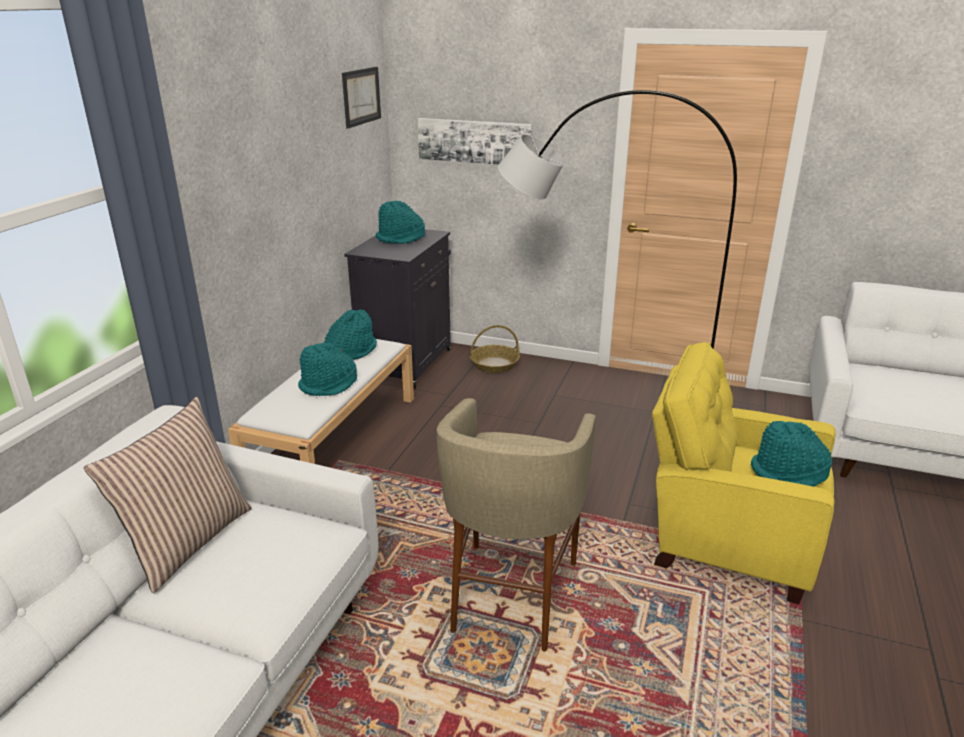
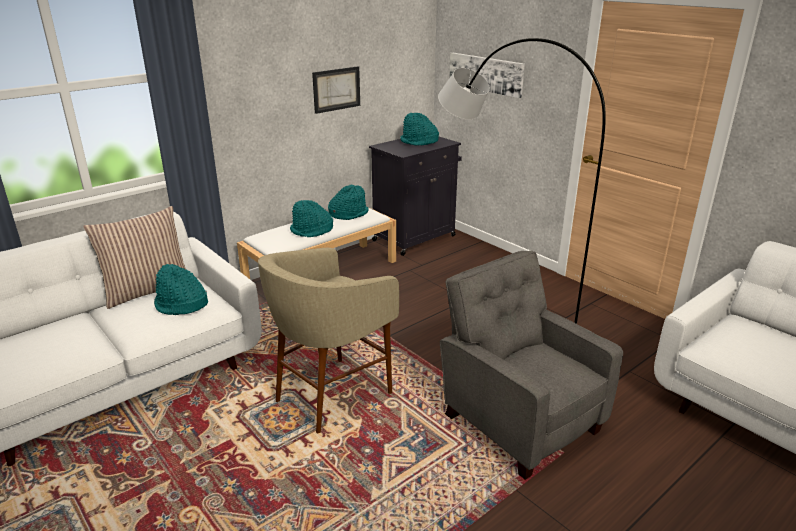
camera: 30 degrees right, 0 degrees up
(361, 96) = (404, 32): picture -> picture (336, 89)
(494, 364) = (476, 253): basket -> none
(727, 542) = (518, 420): yellow armchair -> grey armchair
(788, 473) = (552, 372): turquoise hat -> turquoise hat (181, 305)

